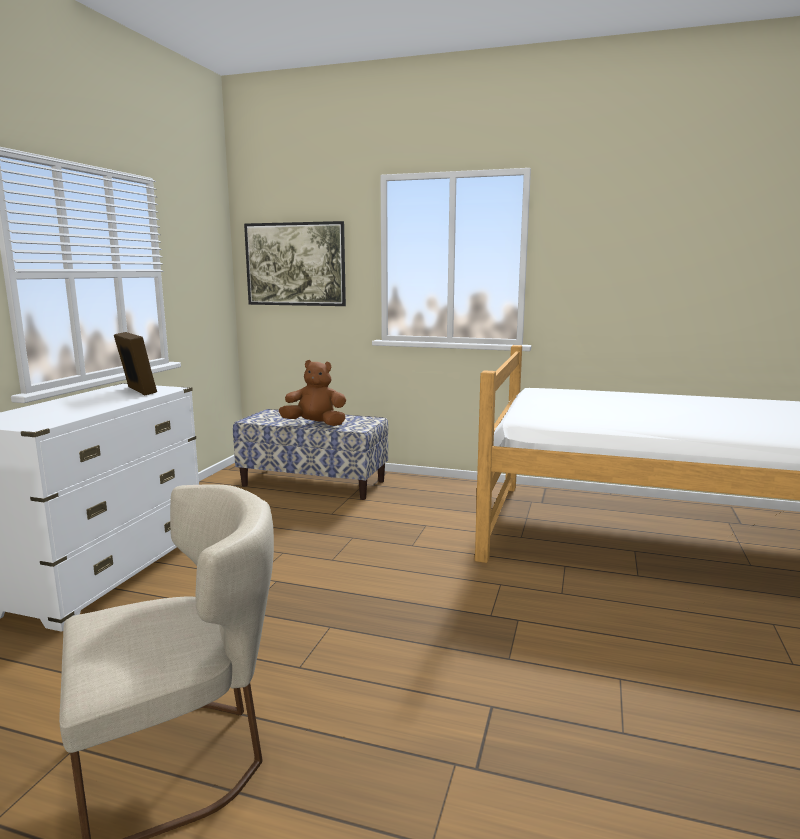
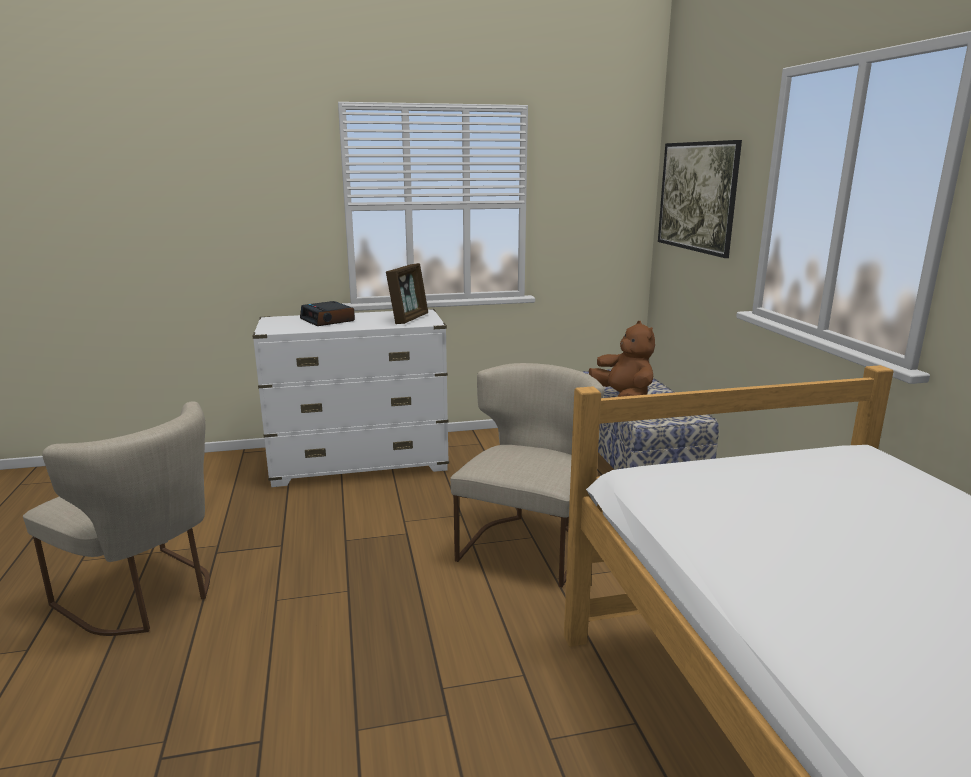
camera: 60 degrees right, 5 degrees up
(58, 407) = (328, 320): none -> alarm clock
(359, 541) = (528, 544): none -> beige chair

